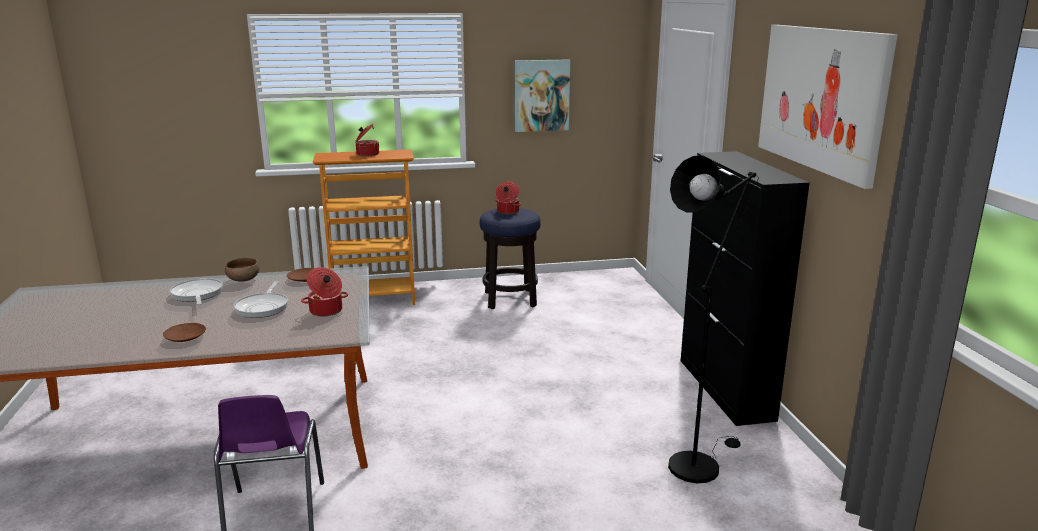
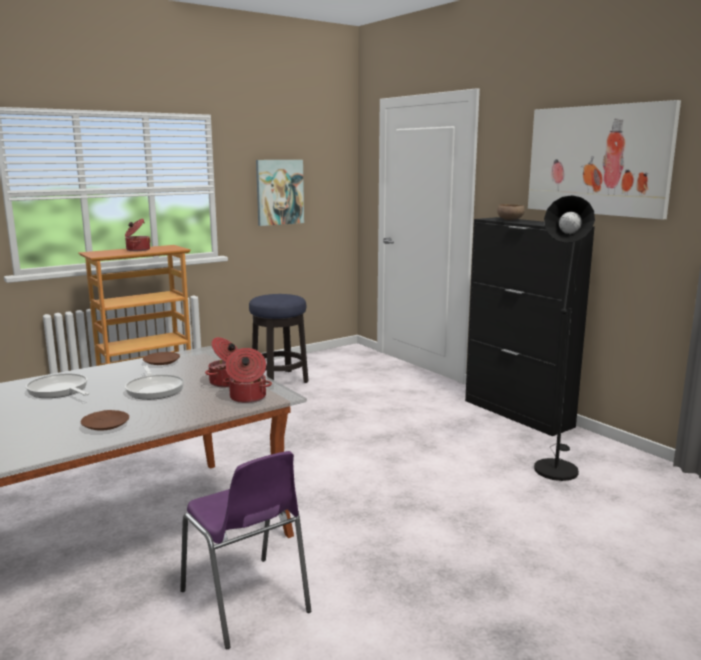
camera: 25 degrees left, 5 degrees down
(243, 280) = (95, 372): brown bowl -> brown bowl (510, 220)
(507, 212) = (274, 297): cooking pot -> cooking pot (247, 398)

